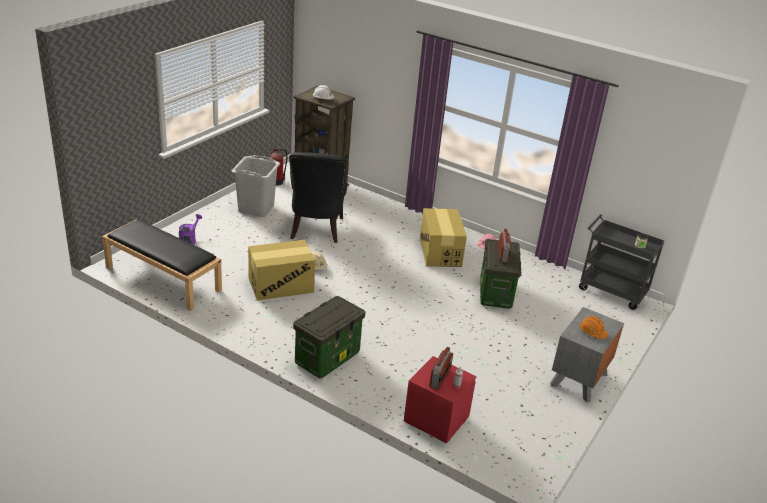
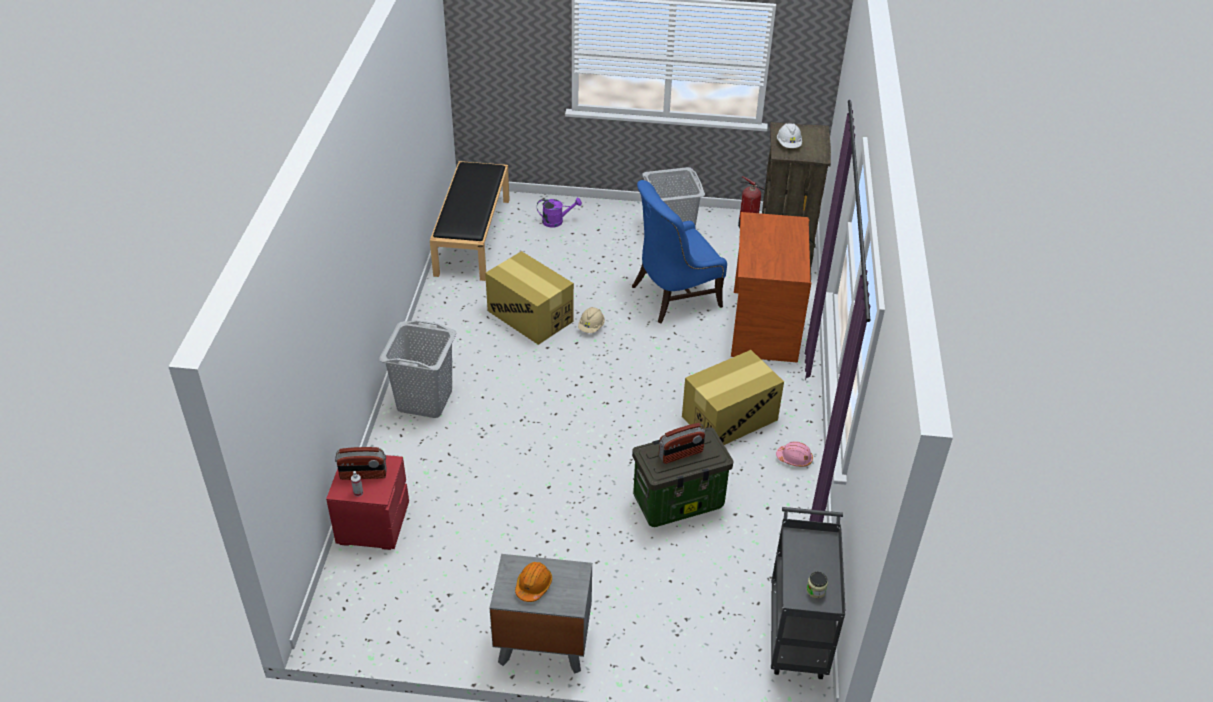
camera: 65 degrees right, 10 degrees up
(316, 228) = (674, 296): black chair -> blue chair
(327, 357) = (425, 400): storage box -> grey laundry basket
(372, 212) = (763, 325): none -> brown desk

